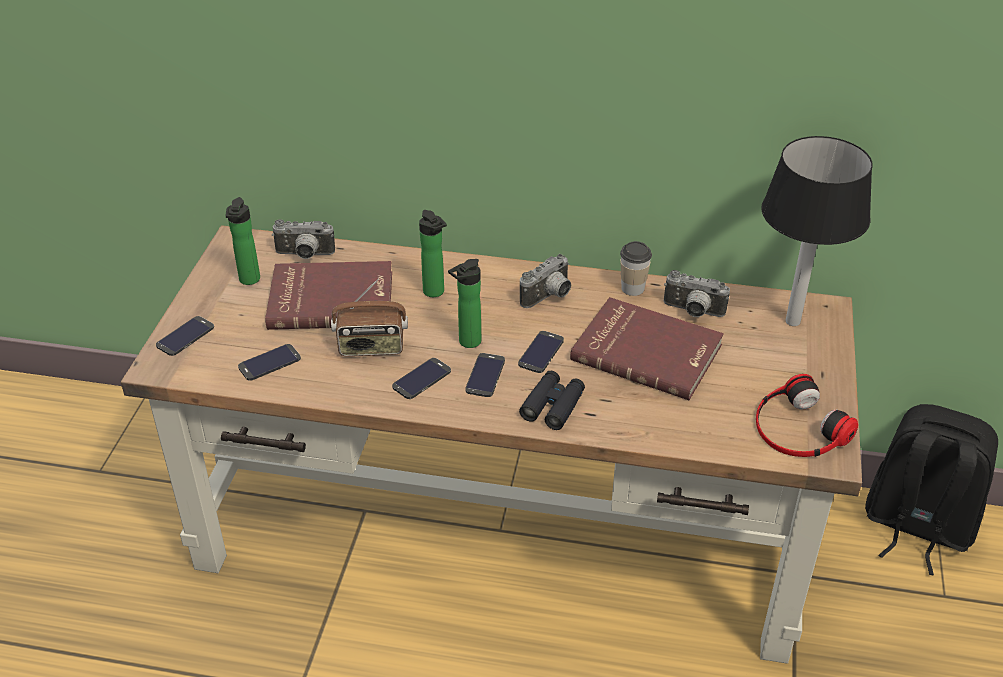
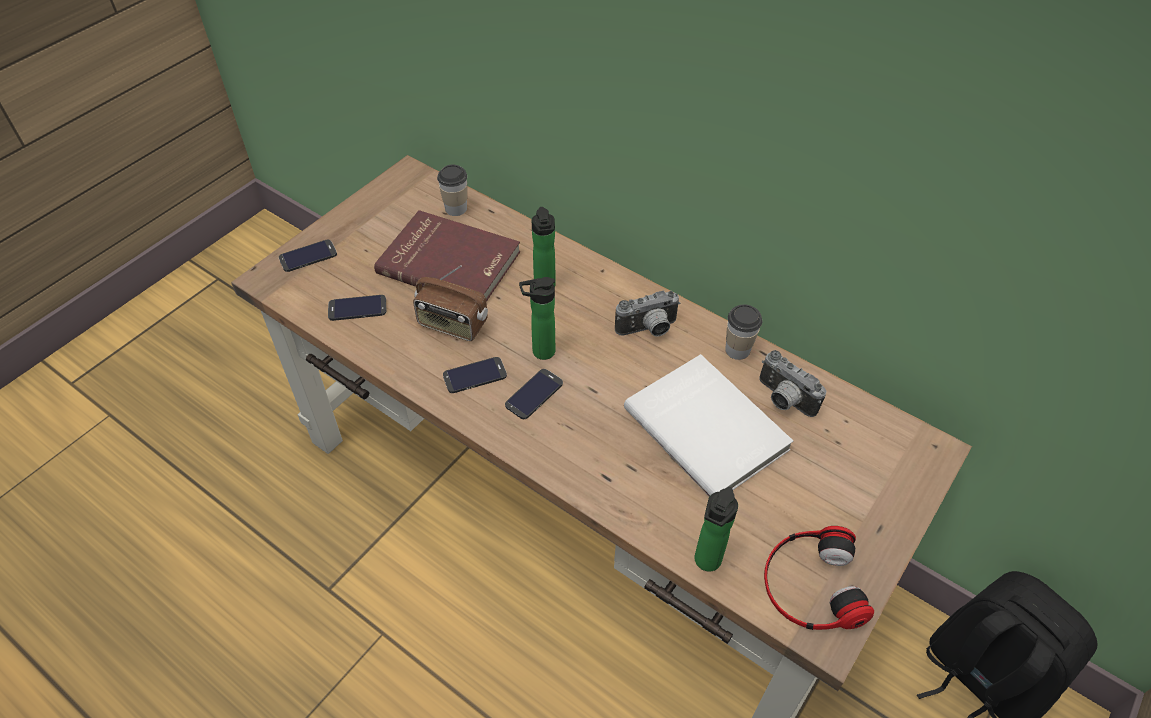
camera: 25 degrees right, 10 degrees up
(249, 281) = (393, 218): bottle -> bottle (706, 563)
(304, 255) = (456, 208): camera -> cup
(541, 352) = (602, 389): phone -> none
(553, 406) = (576, 453): black binoculars -> none
(647, 351) = (708, 428): red book -> white book
(792, 320) = (885, 450): table lamp -> none

